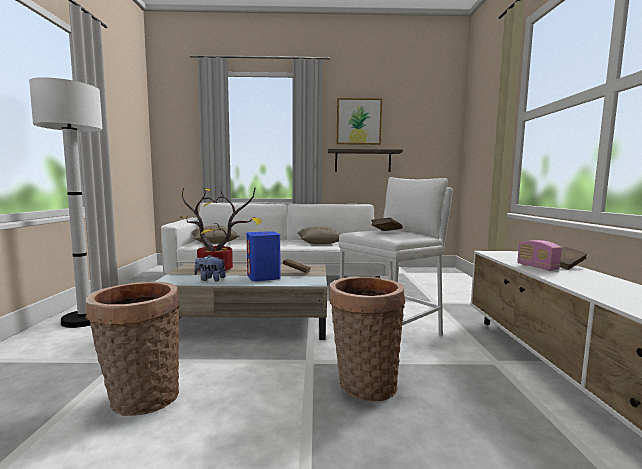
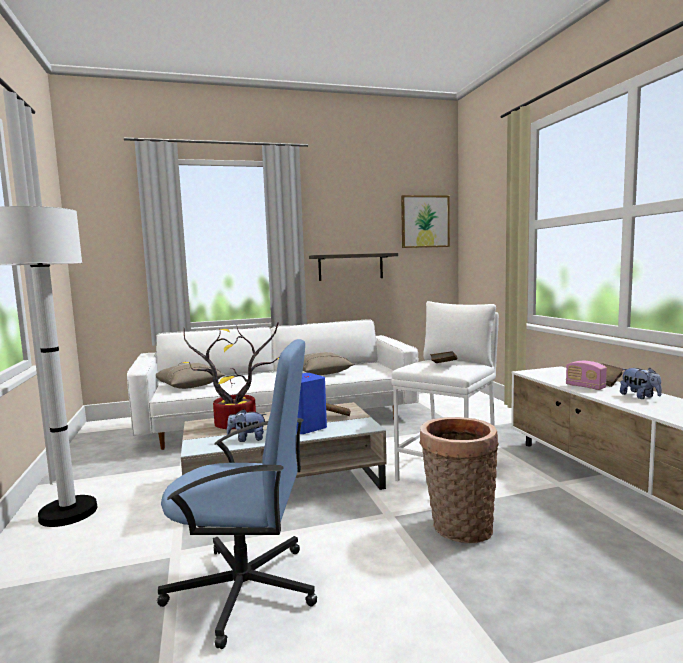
camera: 15 degrees left, 0 degrees up
(140, 399) = (245, 589): basket -> blue office chair
(359, 121) = (343, 220): picture -> picture (425, 221)
(593, 280) = (640, 397): none -> plush toy

